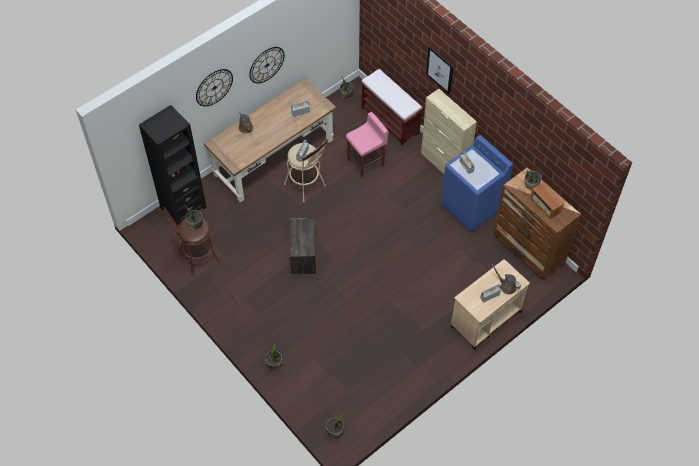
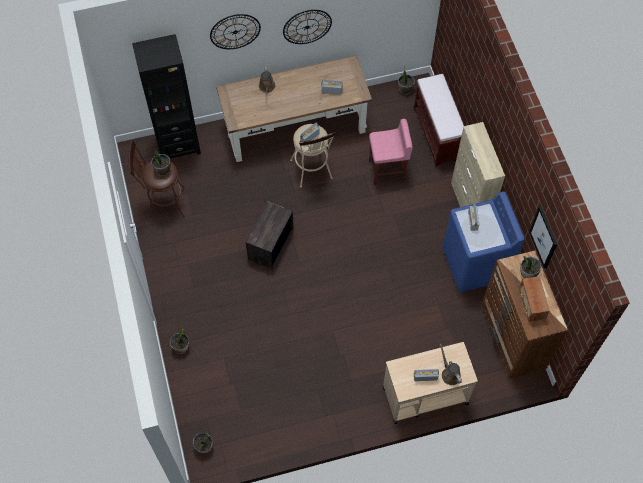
camera: 25 degrees right, 5 degrees up
(440, 69) = (488, 101): picture -> picture (544, 237)

